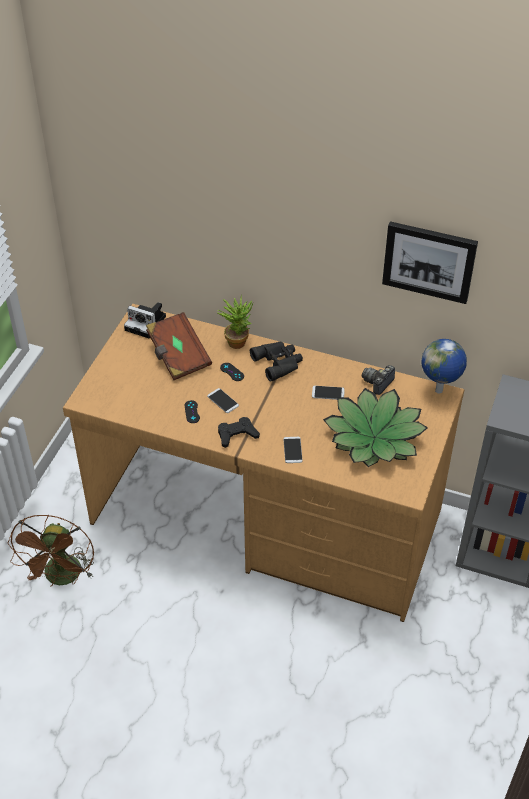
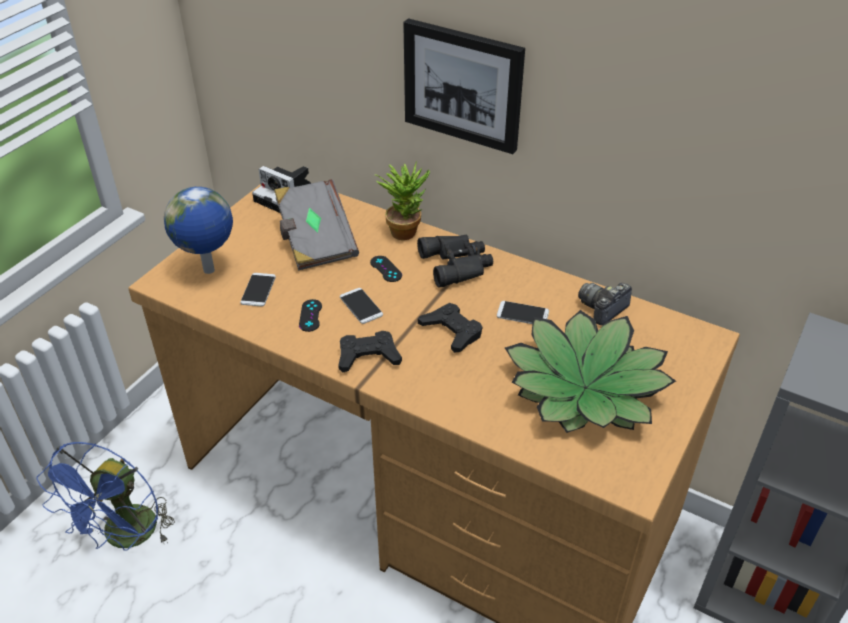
camera: 10 degrees right, 5 degrees down
(62, 578) = (126, 538): brown fan -> blue fan
(178, 356) = (315, 240): brown book -> grey book
(285, 411) = (452, 331): none -> black game controller
(292, 450) = (449, 390): phone -> phone (258, 290)
(429, 261) = (708, 101): picture -> picture (463, 85)
(439, 391) = (699, 332): globe -> globe (209, 271)

